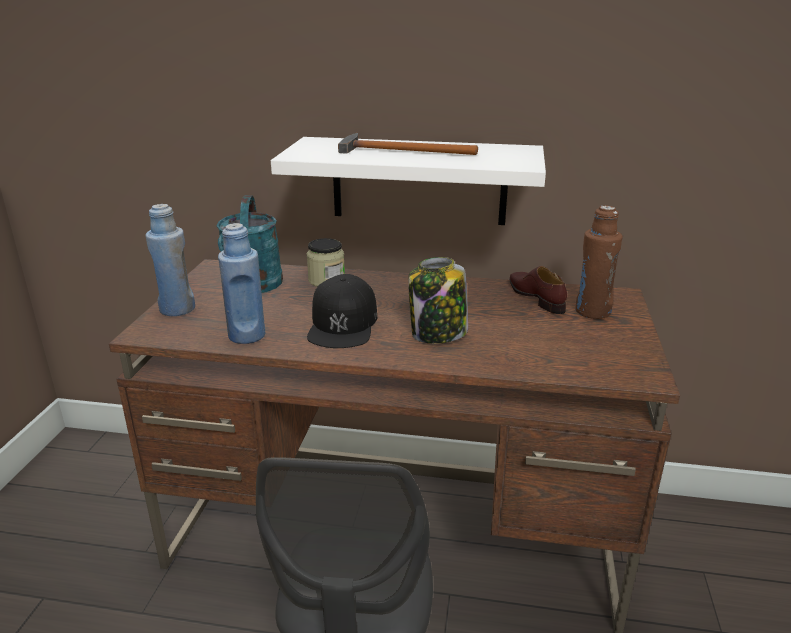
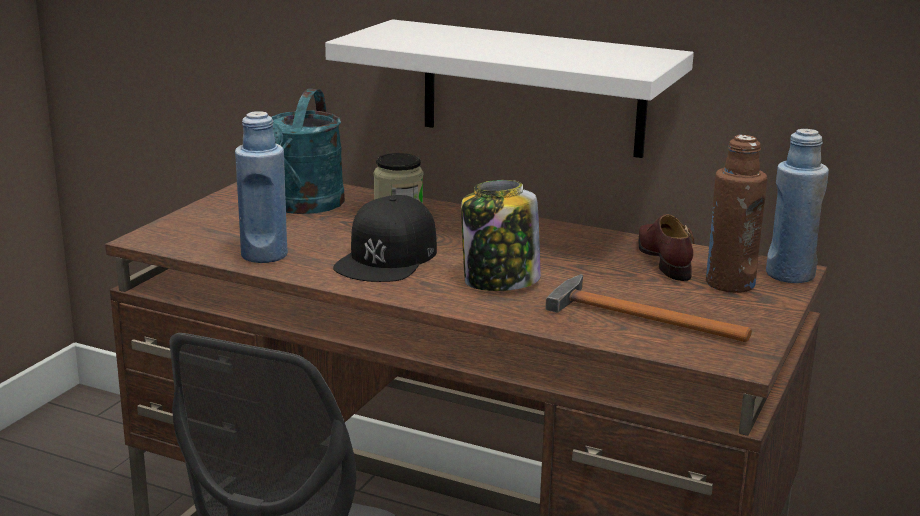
camera: 15 degrees right, 5 degrees down
(177, 309) = (199, 219): blue bottle -> blue bottle (789, 275)
(401, 151) = (496, 43): hammer -> hammer (639, 316)

